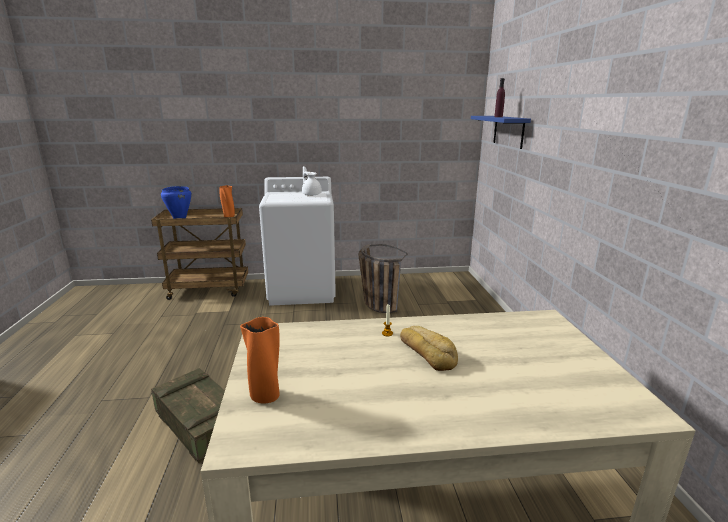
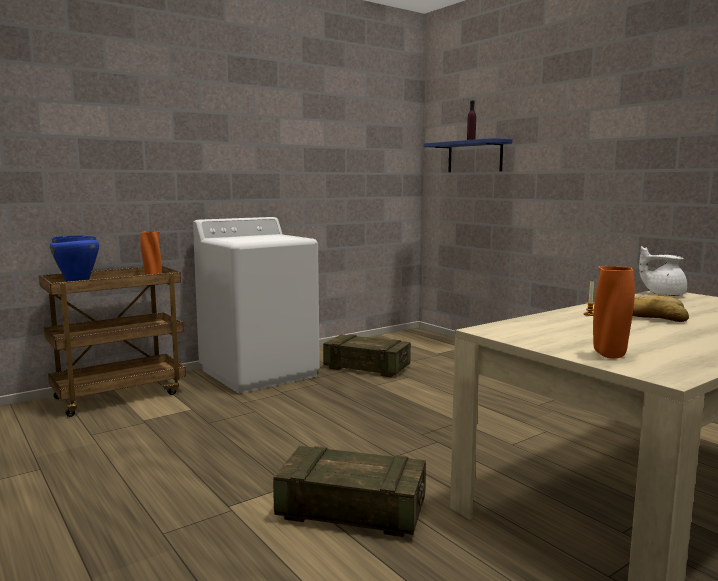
camera: 30 degrees left, 10 degrees down
(311, 194) = (271, 236): white teapot -> white teapot (663, 294)
(375, 303) = (367, 368): basket -> crate

